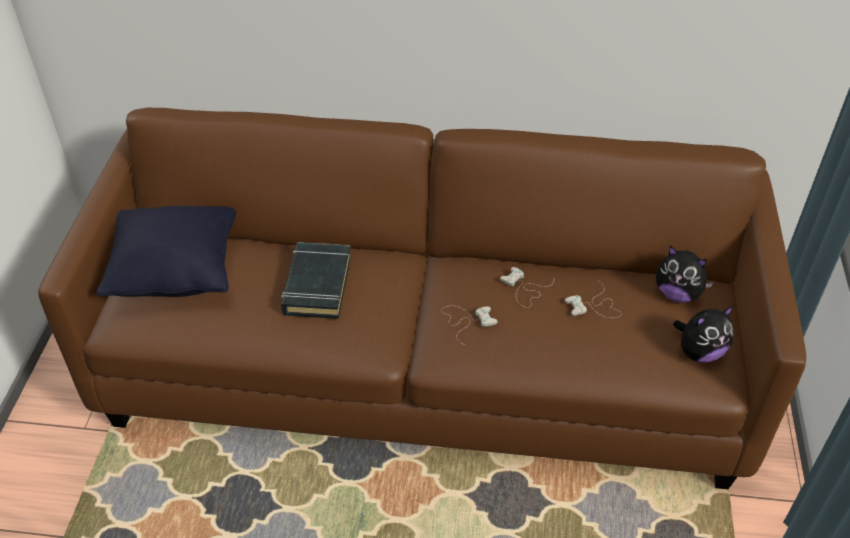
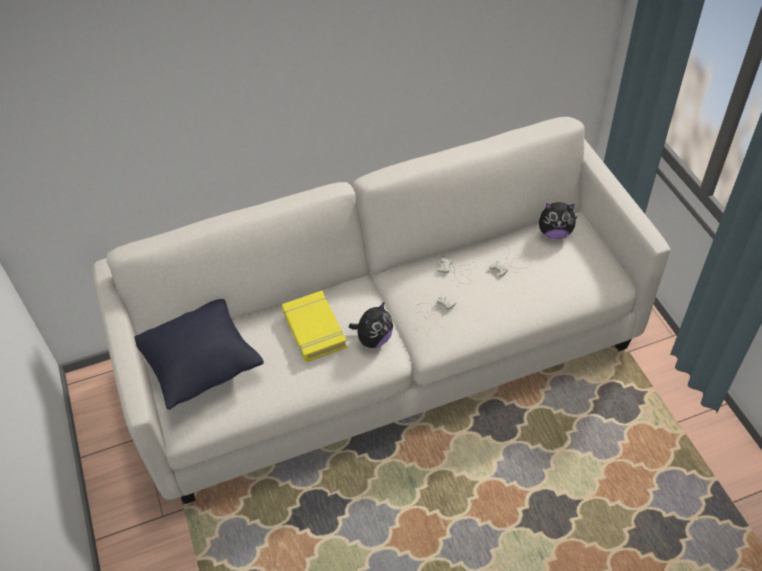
camera: 25 degrees left, 5 degrees up
(317, 285) = (314, 330): black book -> yellow book
(425, 366) = (385, 354): brown sofa -> white sofa
(699, 352) = (591, 267): plush toy -> plush toy (374, 339)

